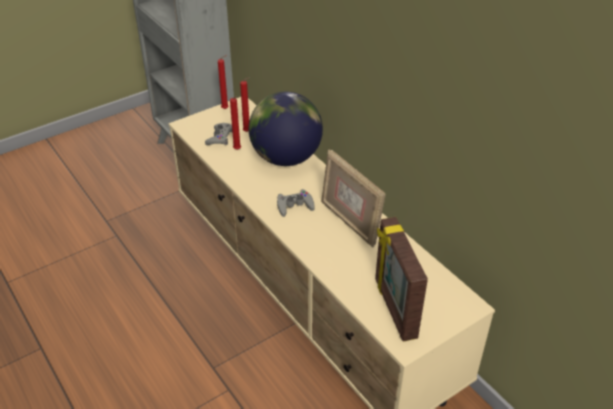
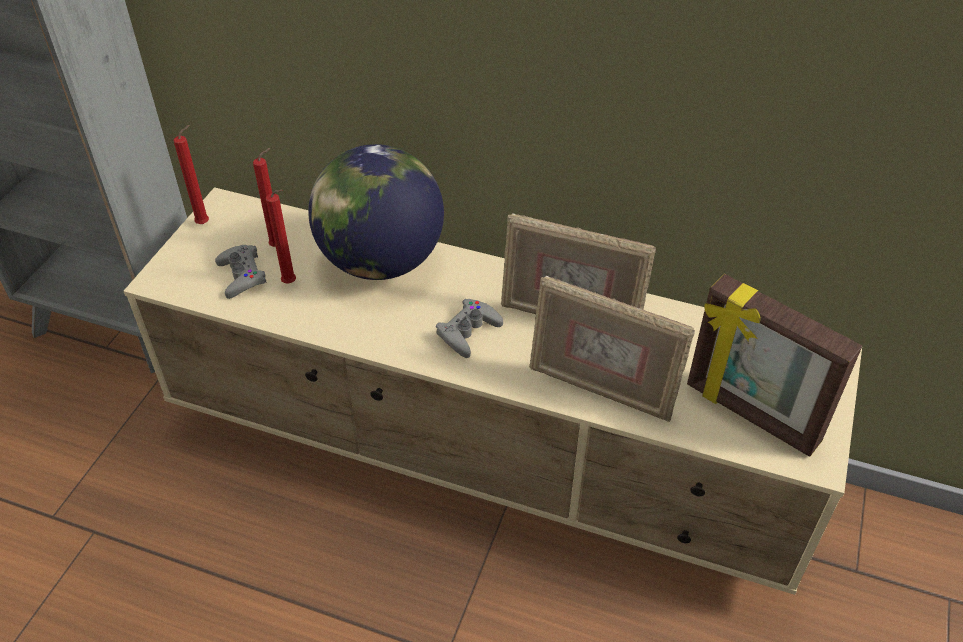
camera: 35 degrees left, 5 degrees up
(331, 260) = (601, 389): none -> picture frame

